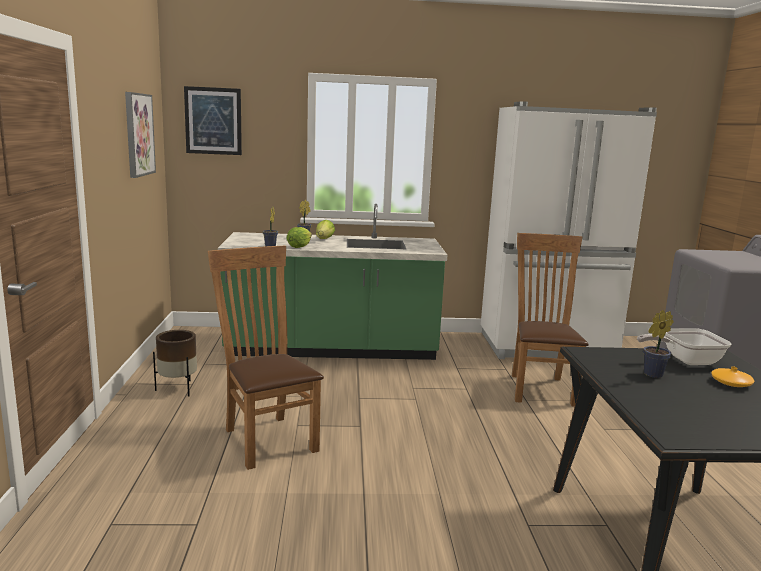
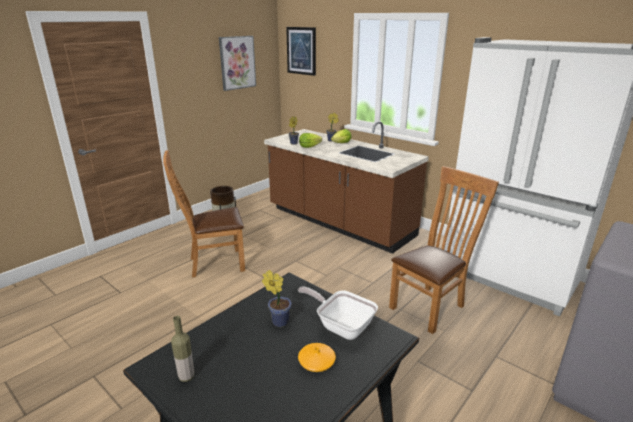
camera: 45 degrees right, 10 degrees up
(266, 438) = (213, 264): brown chair -> brown chair turned 120 degrees counterclockwise
(332, 348) = (339, 222): green counter -> brown counter
(707, 429) = (186, 377): none -> bottle

